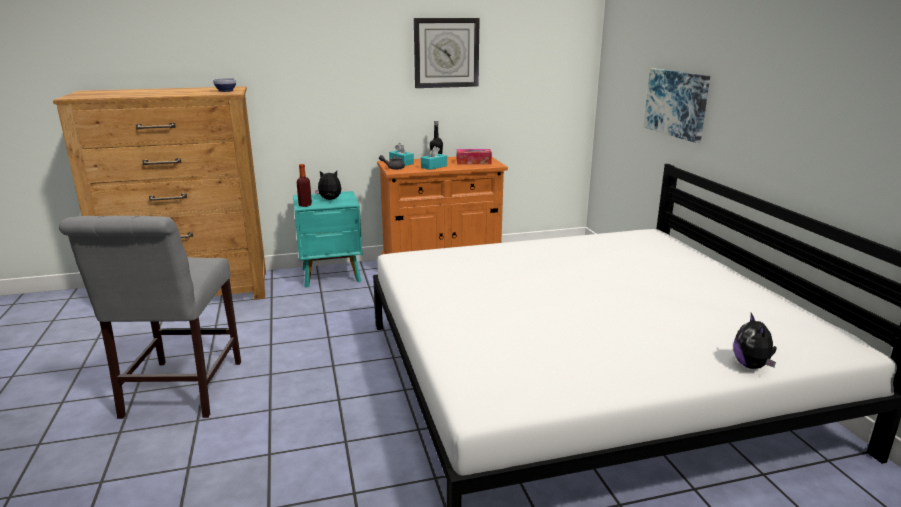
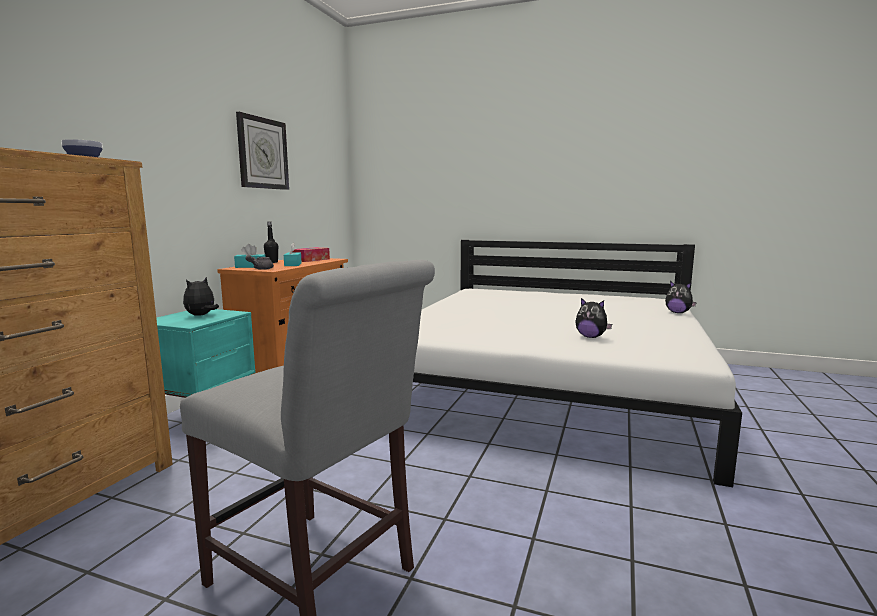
camera: 55 degrees left, 10 degrees down
(305, 205) = (188, 323): bottle -> none
(507, 334) = (591, 337): none -> plush toy
(677, 103) = (460, 195): picture -> none

